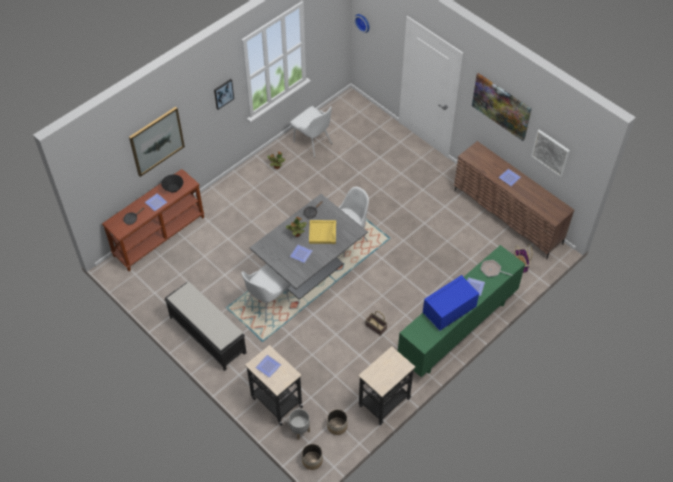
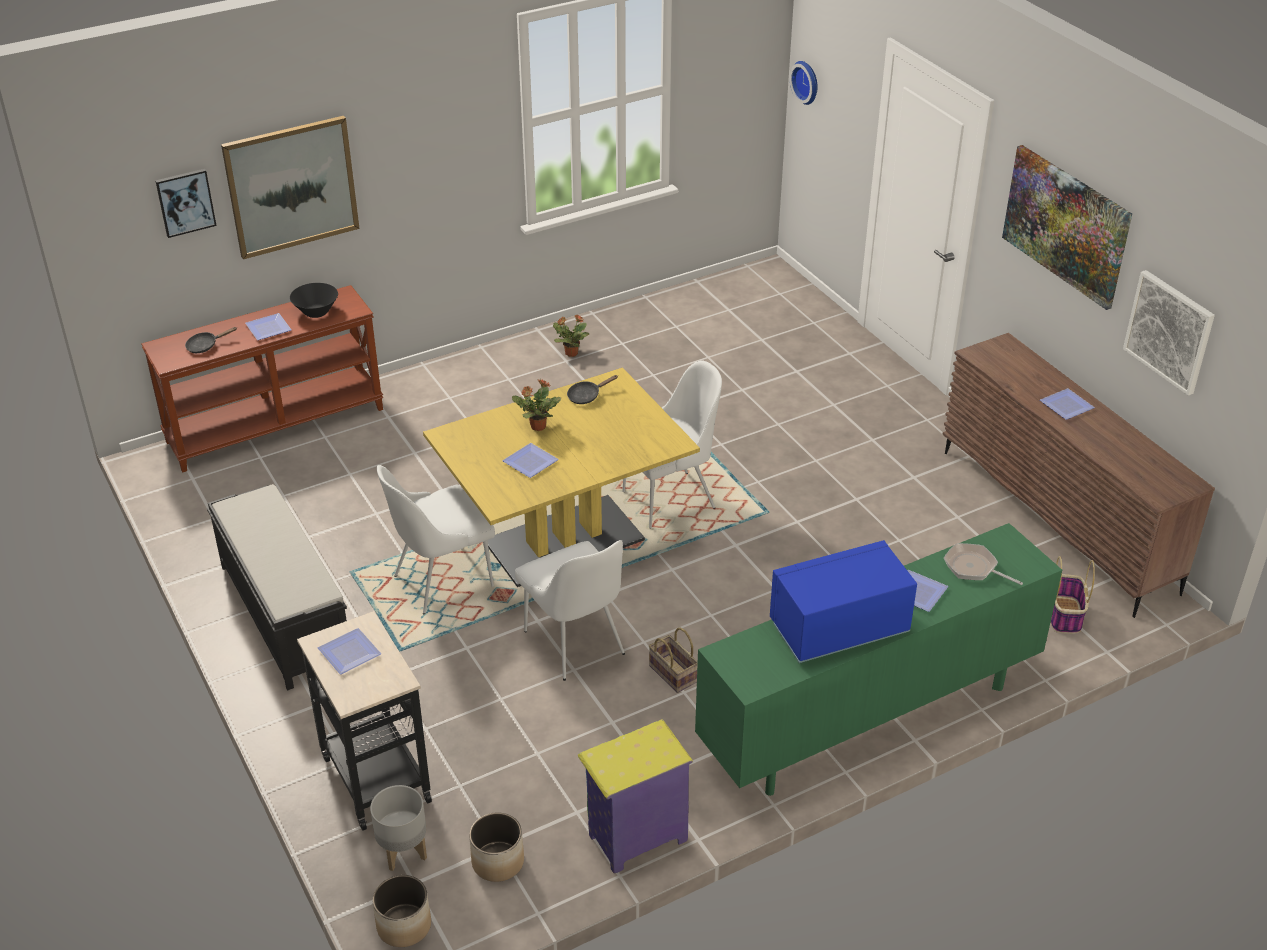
camera: 15 degrees right, 15 degrees down
(223, 93) = (464, 134): picture -> picture (185, 202)
(310, 272) = (564, 541): grey dining table -> yellow dining table
(313, 143) = (663, 327): white chair -> white chair (575, 643)
(322, 233) = (596, 434): yellow tray -> none
(384, 403) = (634, 837): cart -> nightstand

